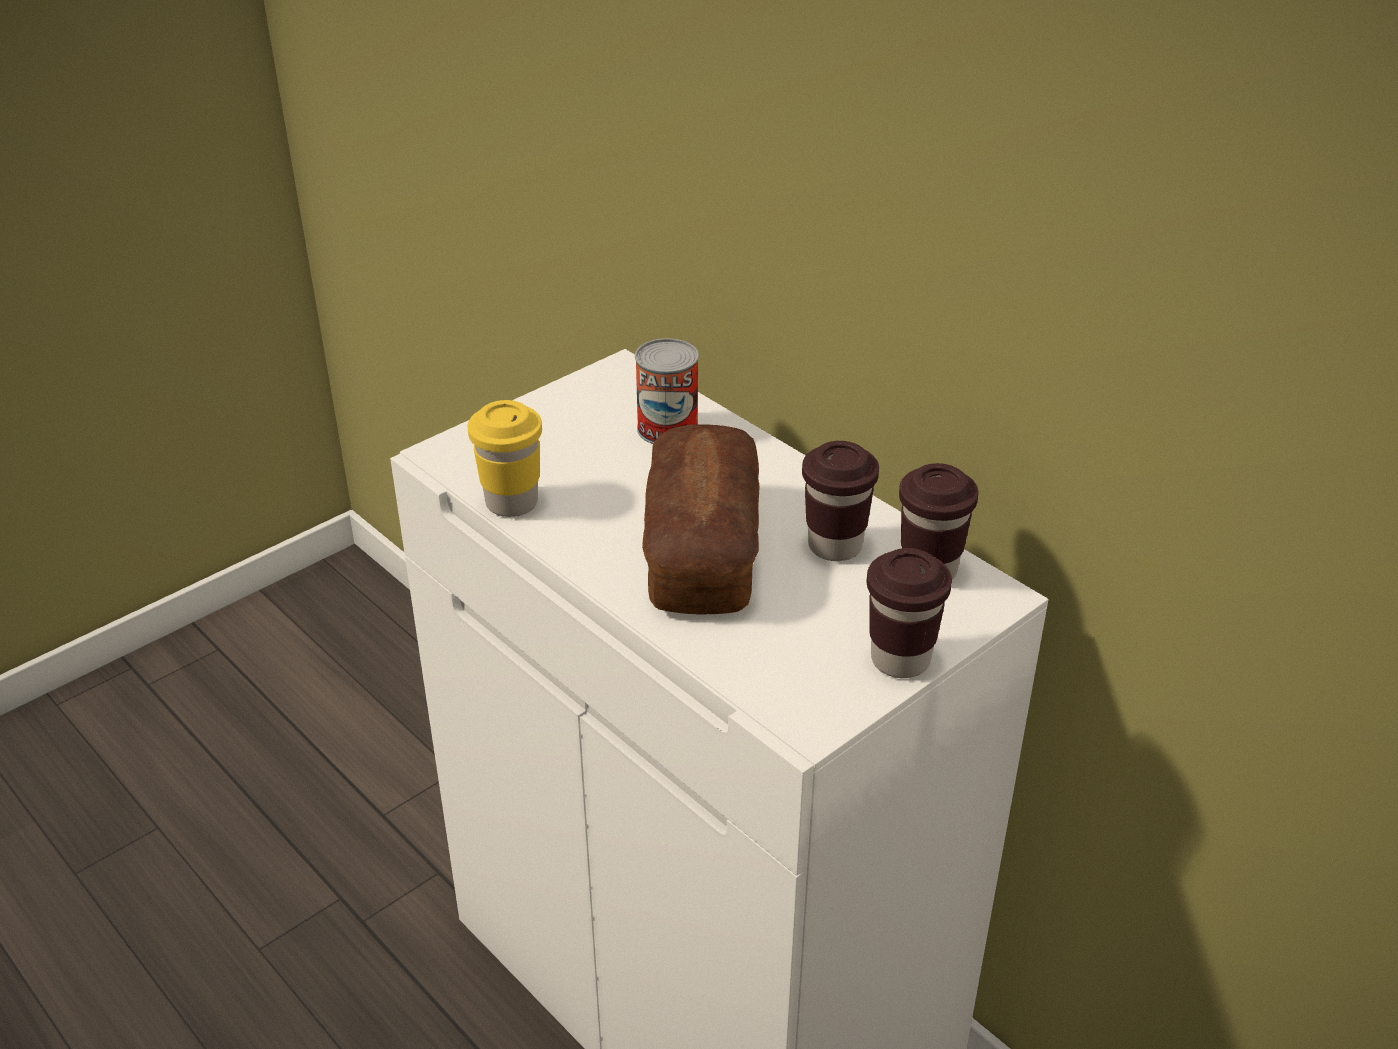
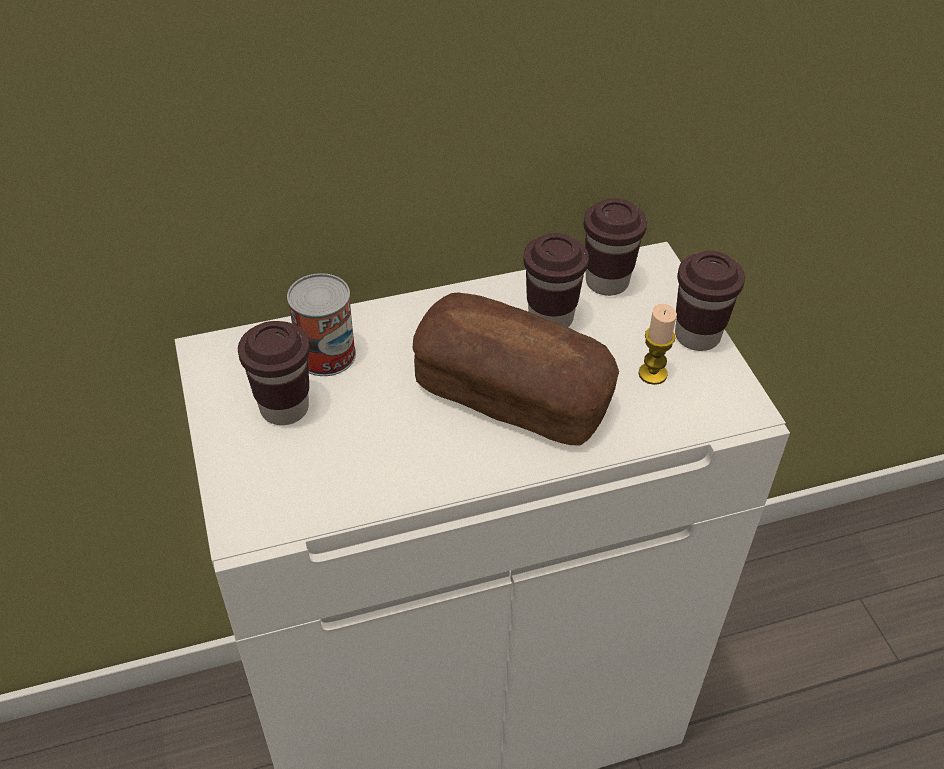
camera: 65 degrees left, 10 degrees up
(511, 502) = (362, 496): yellow cup -> none
(585, 429) = (284, 408): none -> brown cup
(809, 640) = (652, 374): none -> candle

